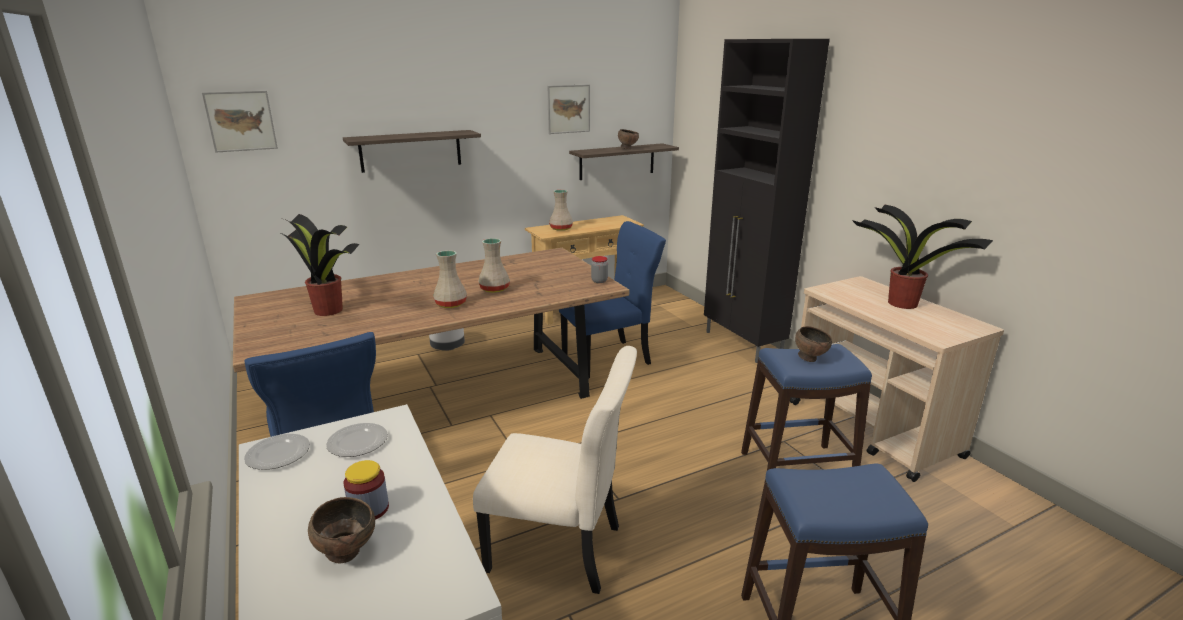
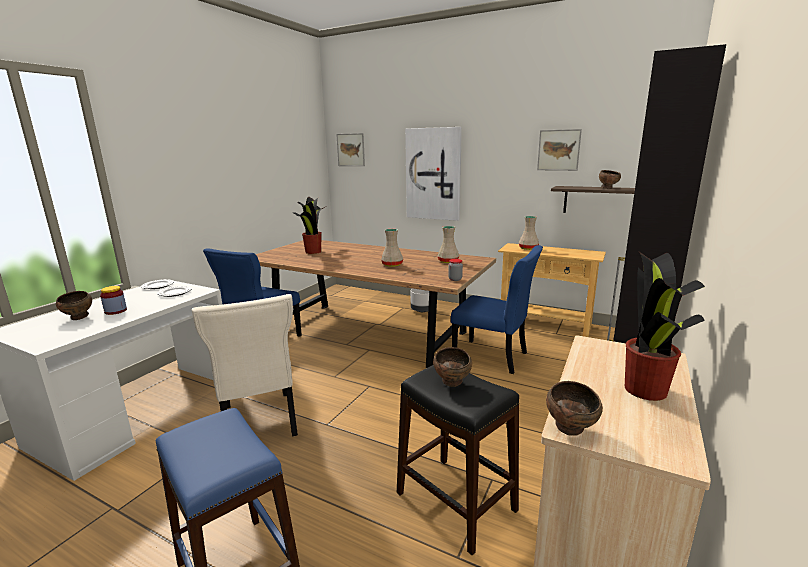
camera: 55 degrees right, 5 degrees down
(411, 151) = (433, 174): shelf -> picture
(450, 304) = (354, 264): beige vase -> beige vase (447, 261)
(796, 468) = (456, 501): blue stool -> black stool
(940, 338) = (571, 430): none -> brown bowl

